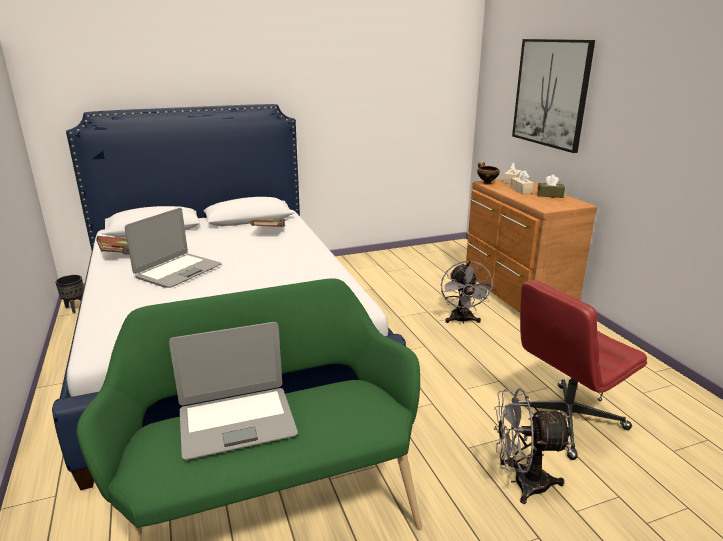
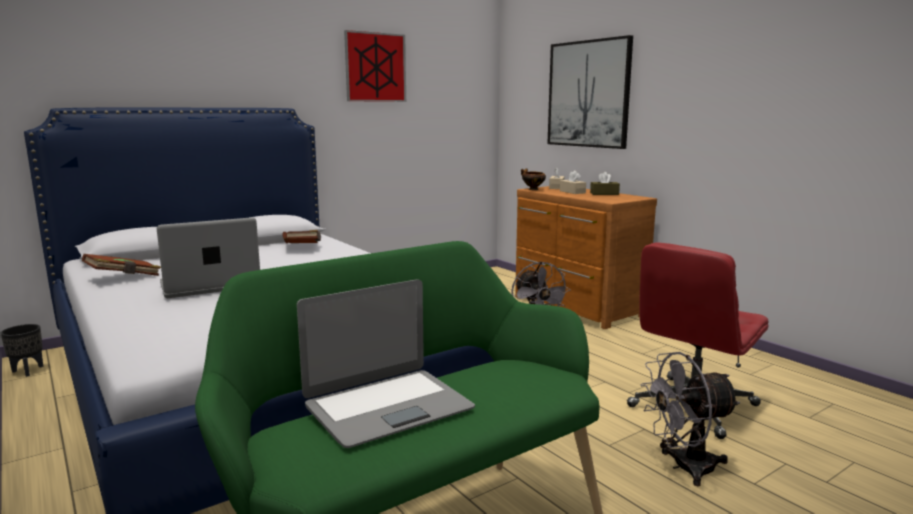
camera: 15 degrees left, 10 degrees down
(178, 271) = (210, 285): laptop -> laptop turned 135 degrees counterclockwise
(355, 62) = (375, 67): none -> picture

